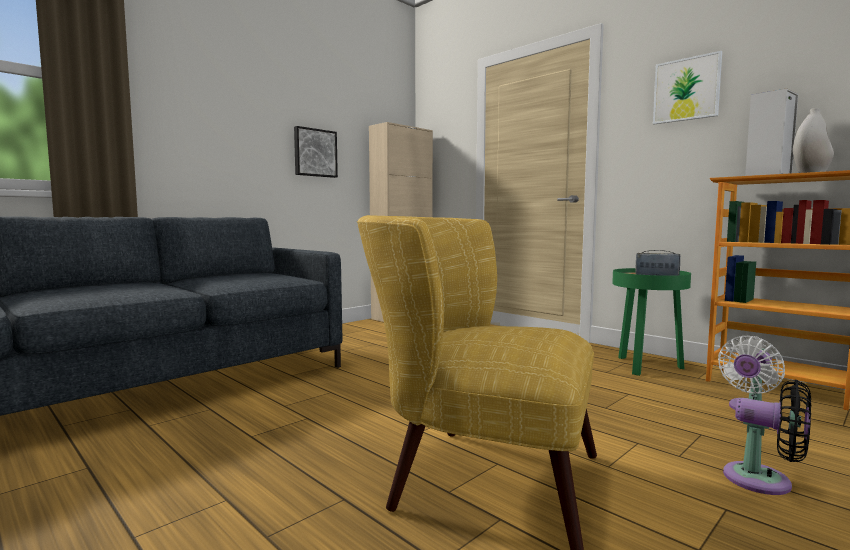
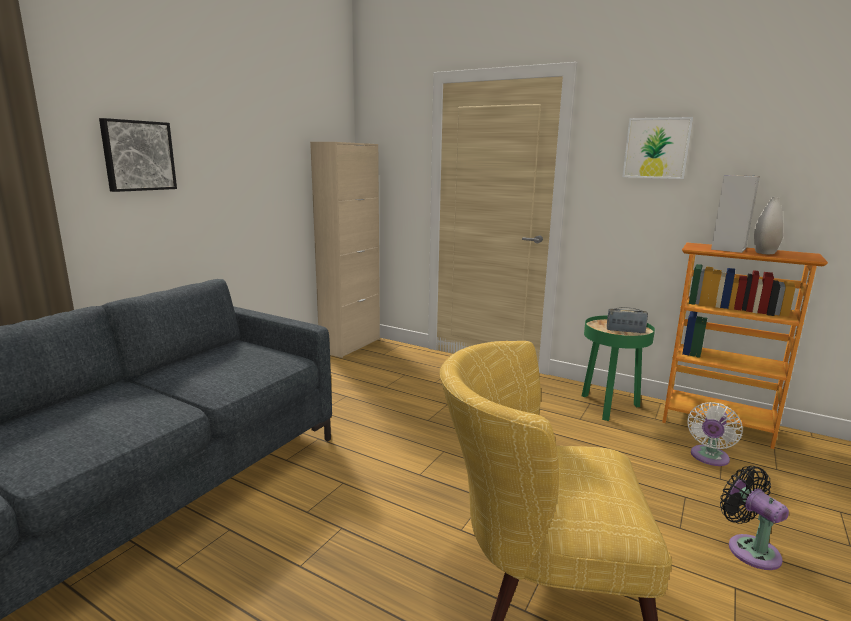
camera: 15 degrees left, 10 degrees up
(315, 153) = (256, 181): picture -> picture (138, 155)
(765, 481) = (749, 548): black fan -> black fan turned 135 degrees counterclockwise

